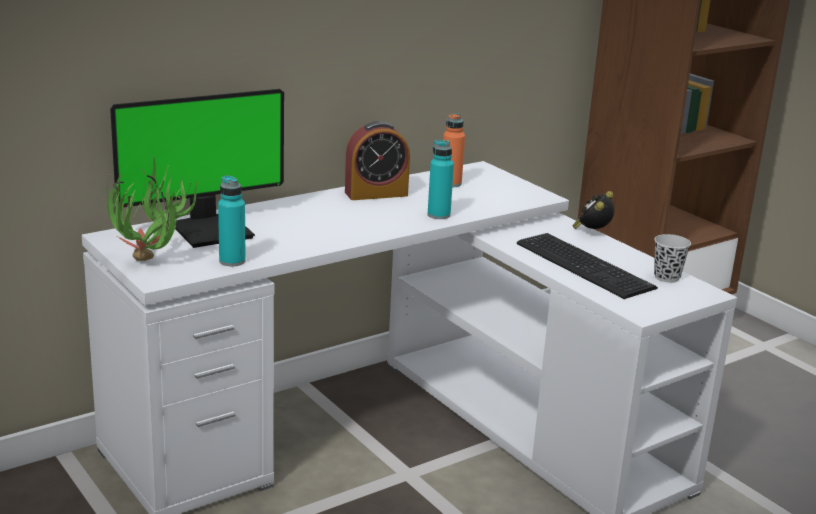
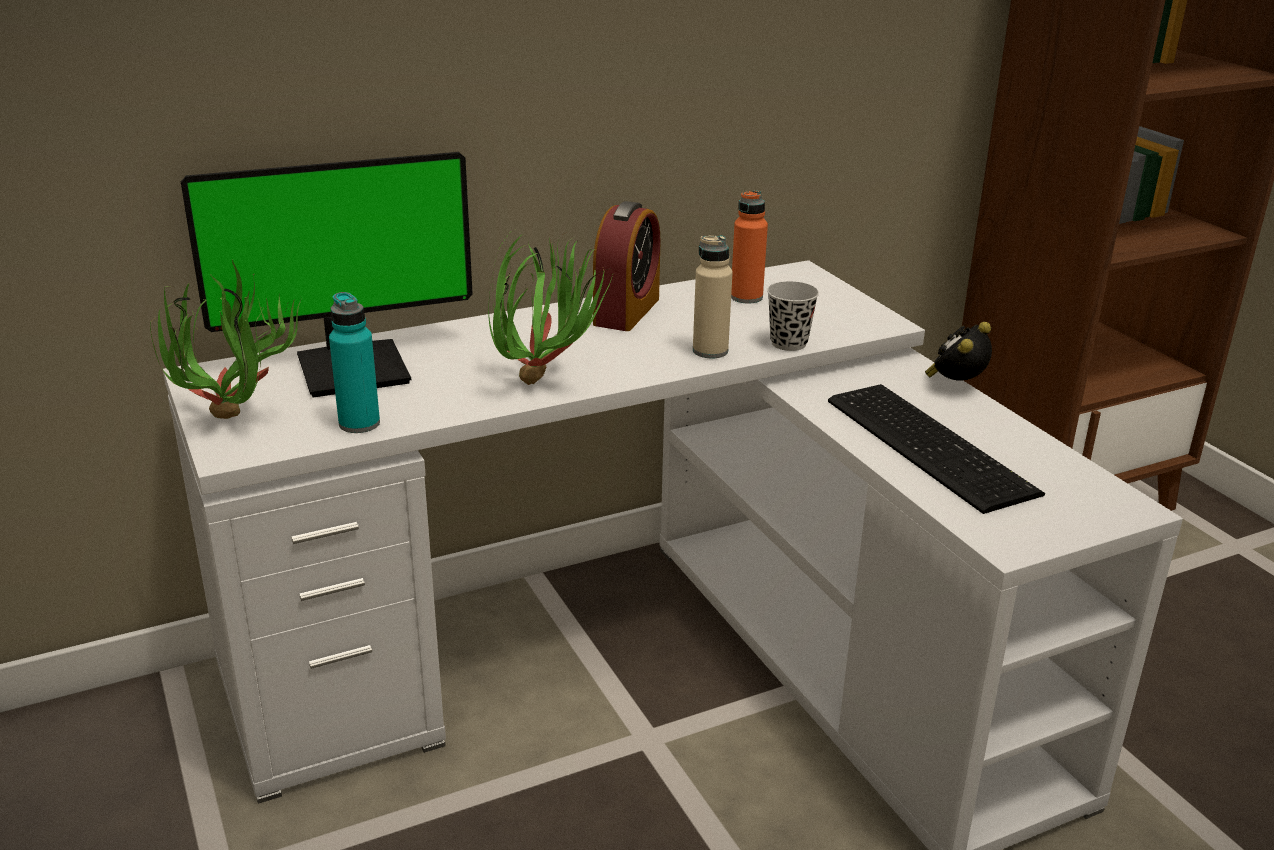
camera: 10 degrees right, 5 degrees up
(340, 232) = (546, 377): none -> potted plant
(376, 194) = (626, 311): alarm clock -> alarm clock turned 60 degrees counterclockwise
(438, 215) = (710, 351): turquoise bottle -> beige bottle
(667, 277) = (1065, 474): black cup -> black cup (788, 343)

